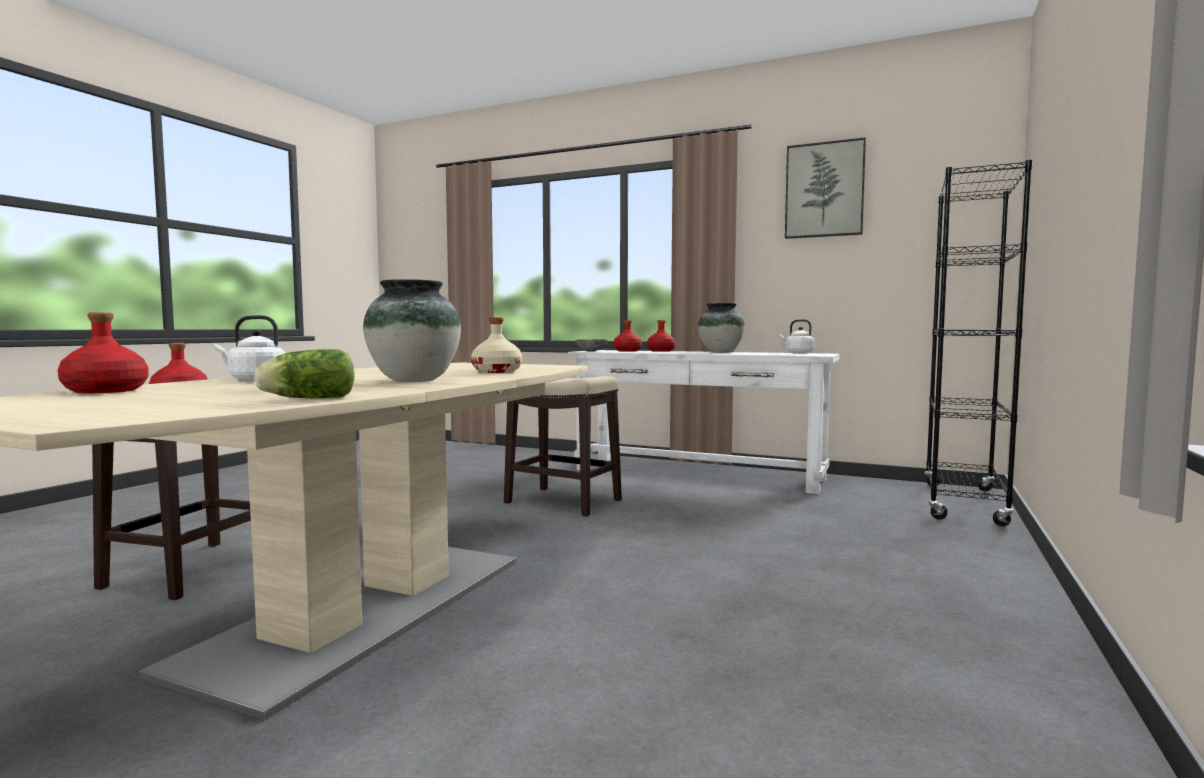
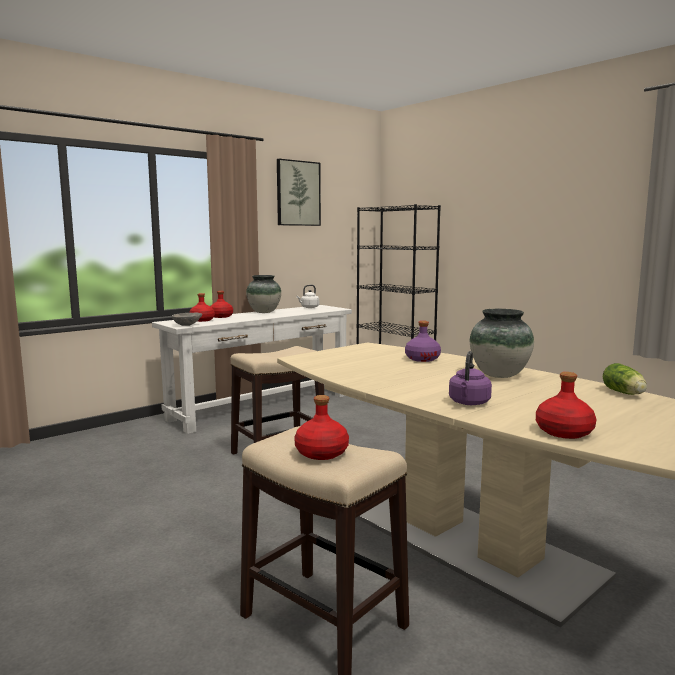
camera: 65 degrees left, 5 degrees up
(254, 380) = (469, 403): white kettle -> purple kettle
(497, 371) = (422, 359): beige bottle -> purple bottle

